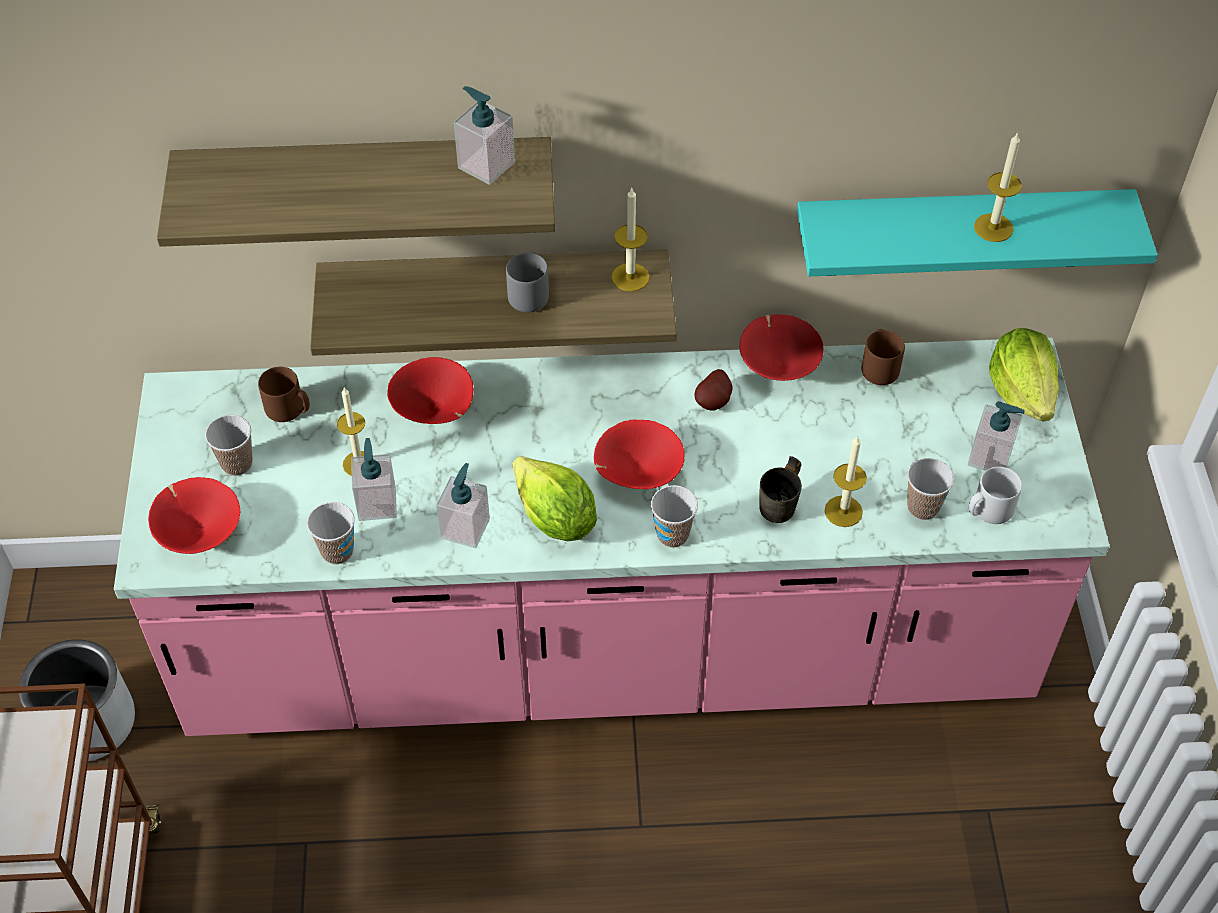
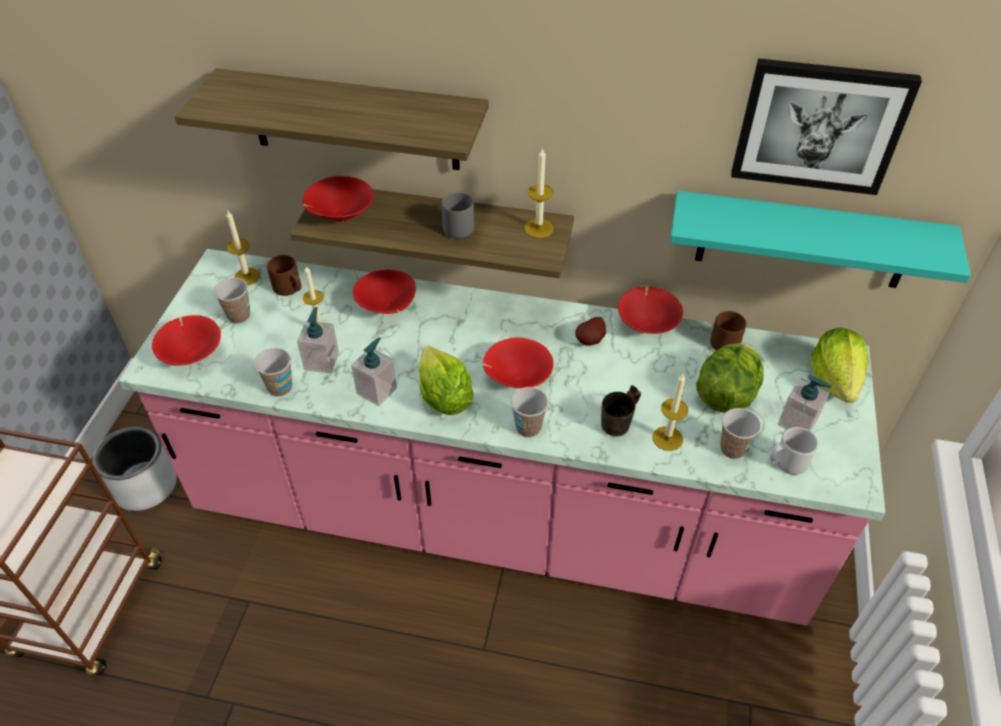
camera: 15 degrees right, 5 degrees down
(367, 311) = (340, 217): none -> red bowl
(486, 165) = (432, 109): soap dispenser -> none
(898, 440) = (725, 395): none -> lettuce
(960, 110) = (819, 126): none -> picture
(993, 227) = (831, 233): candle -> candle (247, 276)

